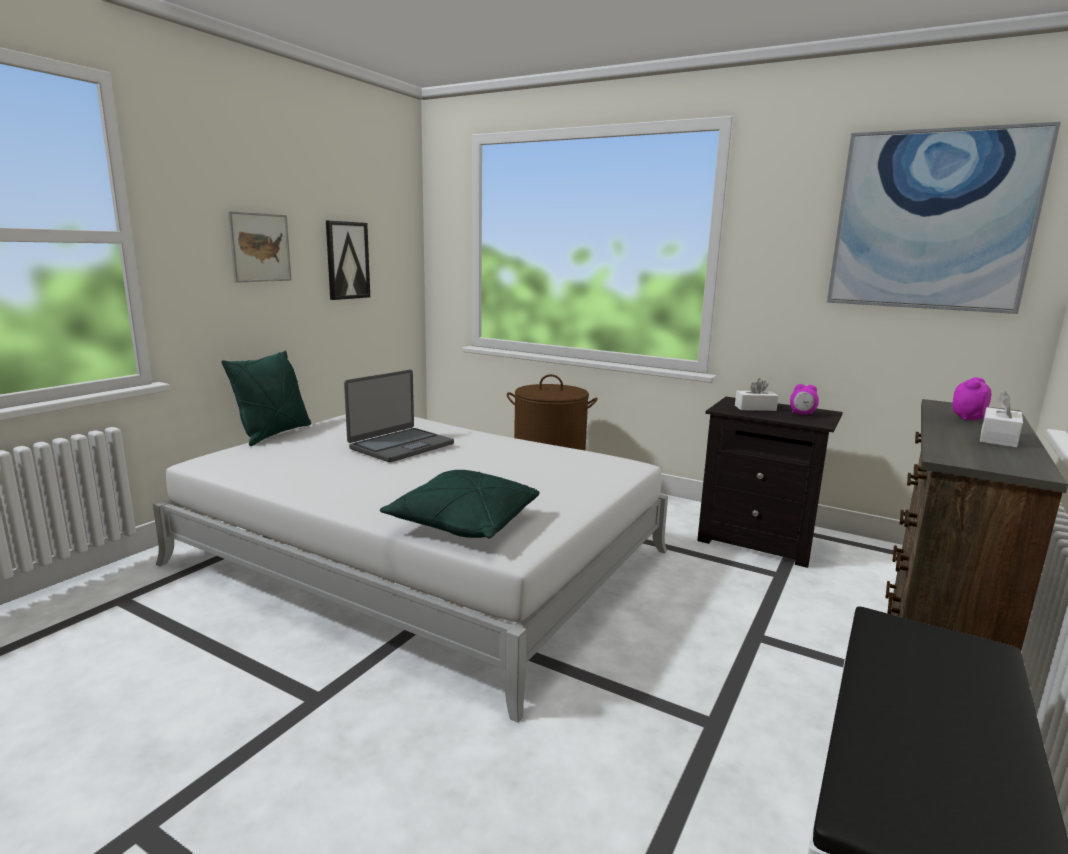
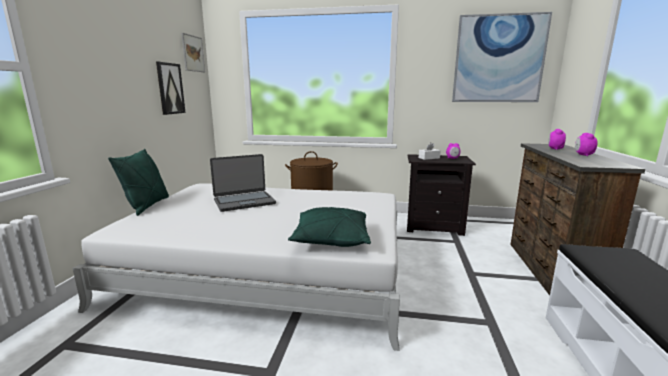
camera: 20 degrees left, 0 degrees up
(260, 247) = (118, 78): picture -> picture (193, 53)
(401, 446) = (244, 202): laptop -> laptop turned 45 degrees clockwise
(998, 438) = (583, 155): white tissue box -> alarm clock

